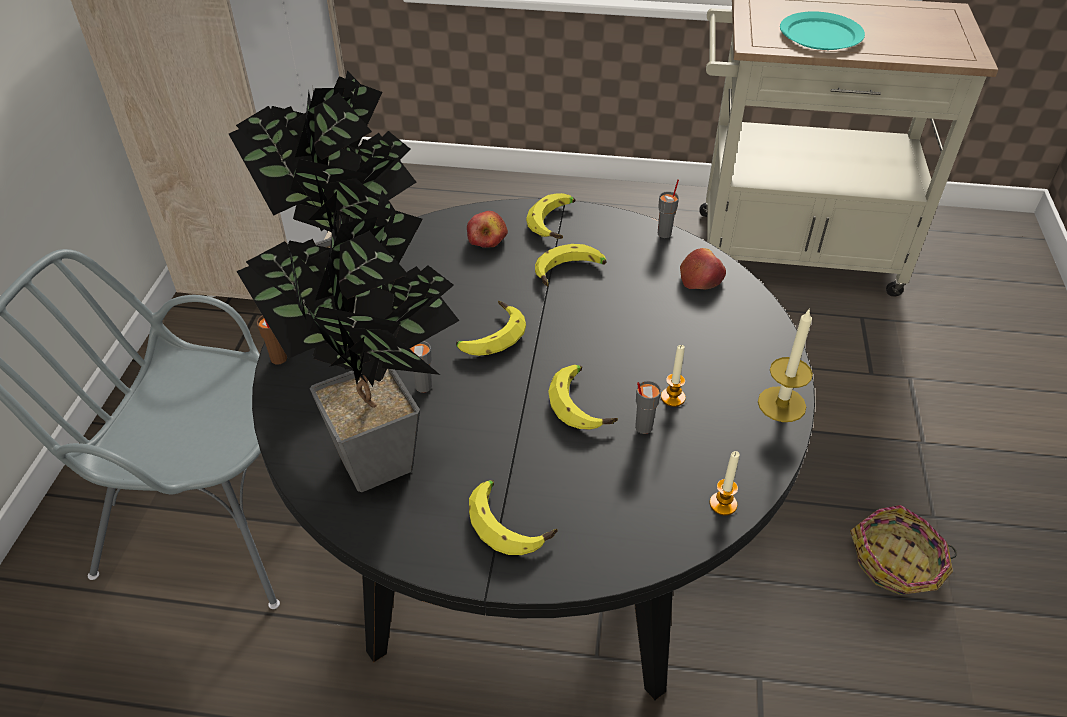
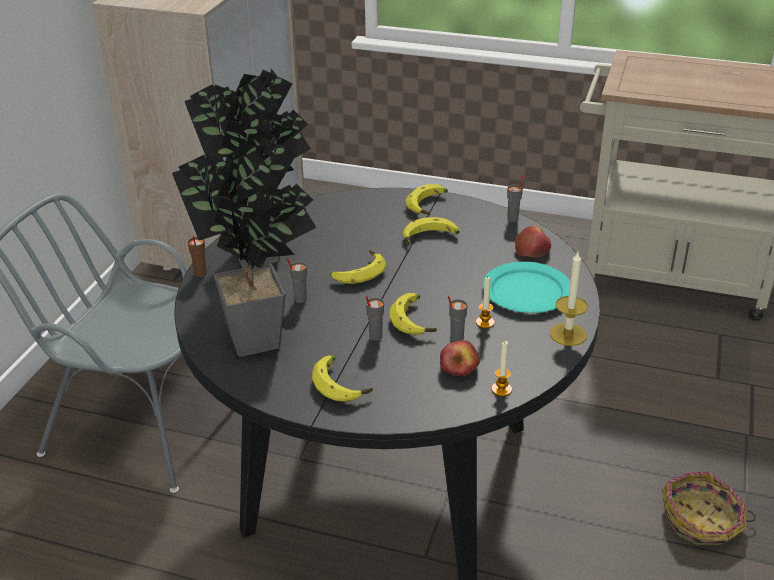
camera: 10 degrees right, 10 degrees down
(487, 239) = (373, 212): apple -> apple (459, 367)
(536, 437) = (375, 337): none -> grey cup
(820, 35) = (678, 86): turquoise plate -> turquoise plate (526, 291)

